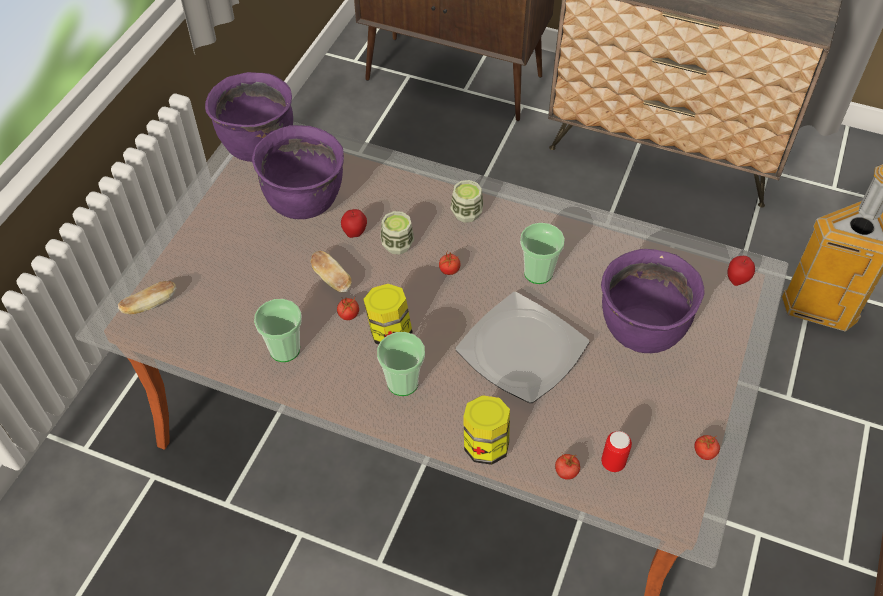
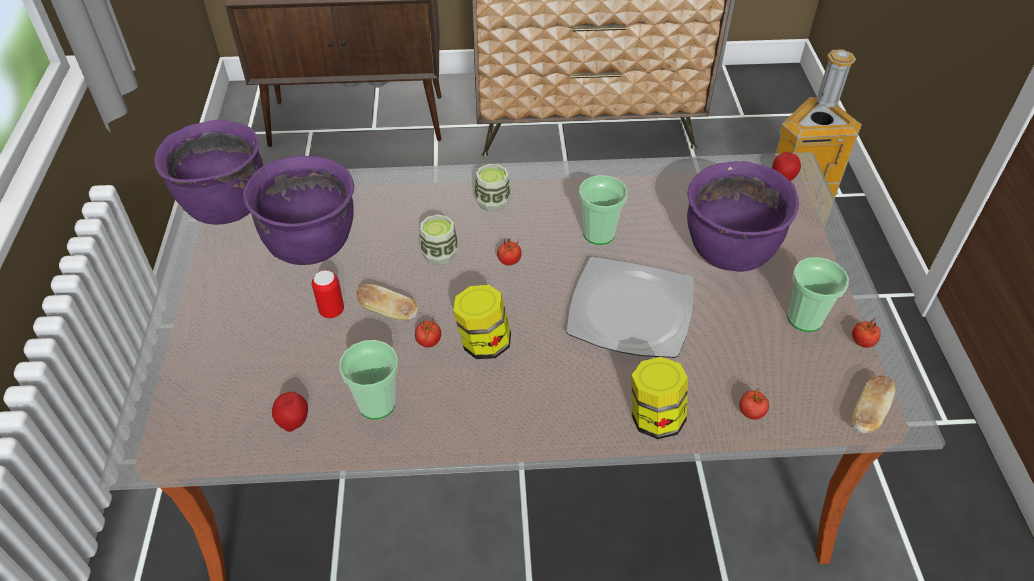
camera: 25 degrees left, 5 degrees down
(150, 305) = (183, 414): bread -> bread (868, 413)
(355, 233) = (387, 258): apple -> apple (294, 423)
(402, 383) = (529, 389): cup -> cup (805, 318)
(613, 463) = (788, 385): can -> can (332, 311)

